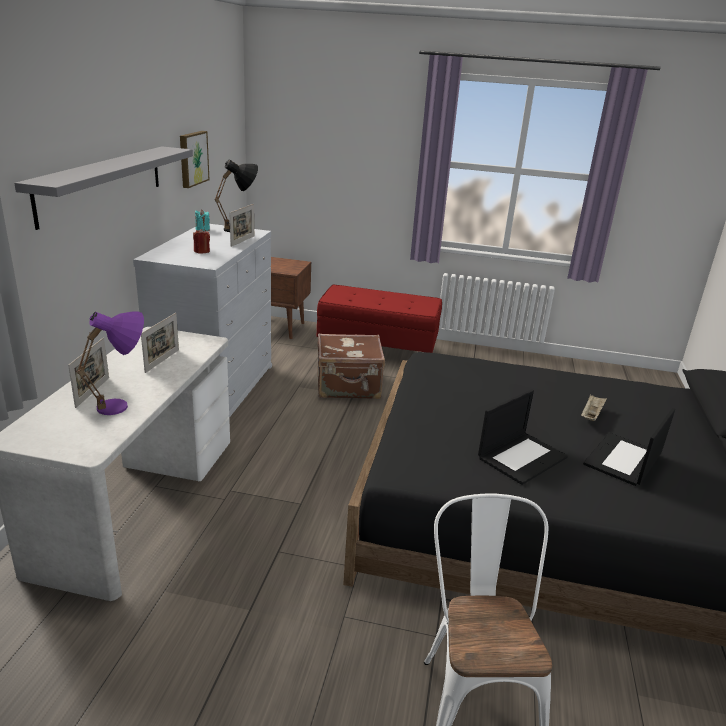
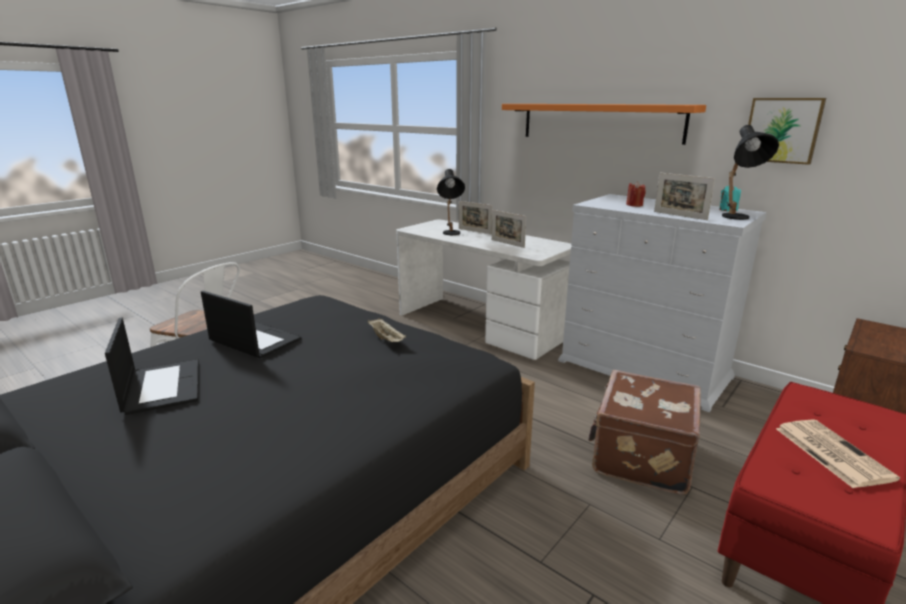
camera: 120 degrees right, 5 degrees down
(103, 183) = (599, 122): grey shelf -> orange shelf
(124, 406) = (451, 234): purple table lamp -> black table lamp
(387, 300) = (830, 452): none -> newspaper
(522, 457) = (254, 340): laptop -> laptop turned 135 degrees clockwise
(591, 415) = (236, 406): beige tray -> beige tray (387, 339)

